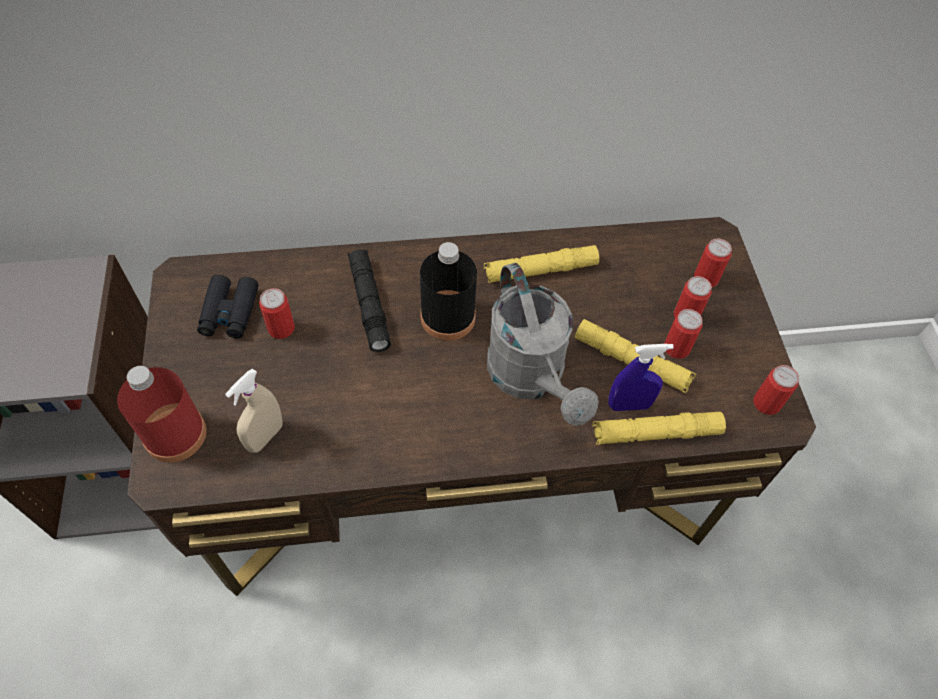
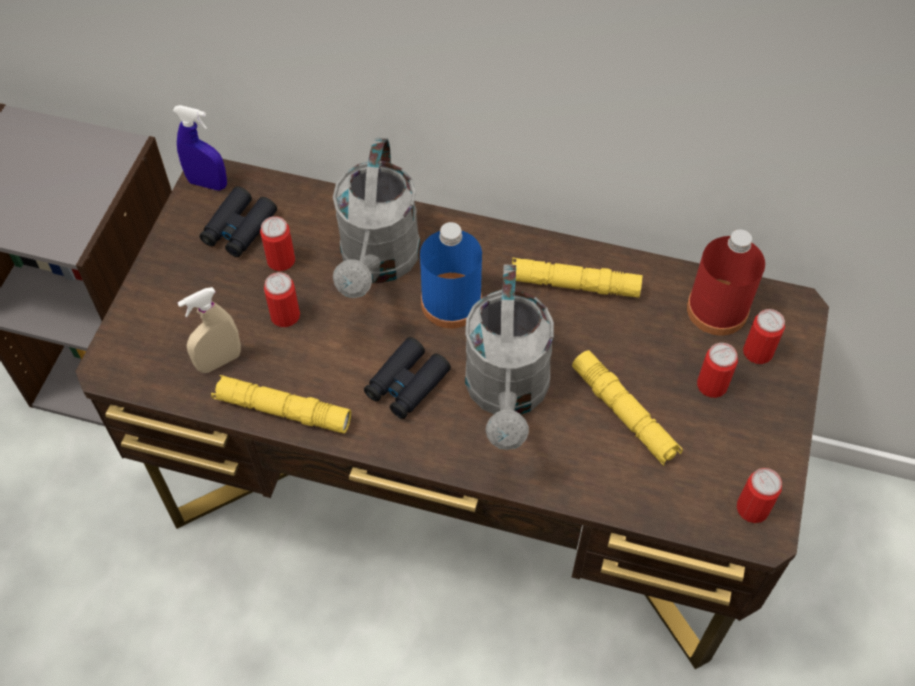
camera: 25 degrees right, 0 degrees up
(175, 434) = (139, 330): red bottle -> red bottle (717, 309)
(369, 304) = (378, 263): black flashlight -> grey watering can
(443, 399) = (406, 384): none -> black binoculars
(448, 317) = (451, 303): black bottle -> blue bottle
(629, 405) = (597, 457): blue spray bottle -> blue spray bottle (207, 183)
(655, 433) = (610, 495): yellow flashlight -> yellow flashlight (282, 410)
(676, 348) = (682, 416): can -> can (285, 316)

